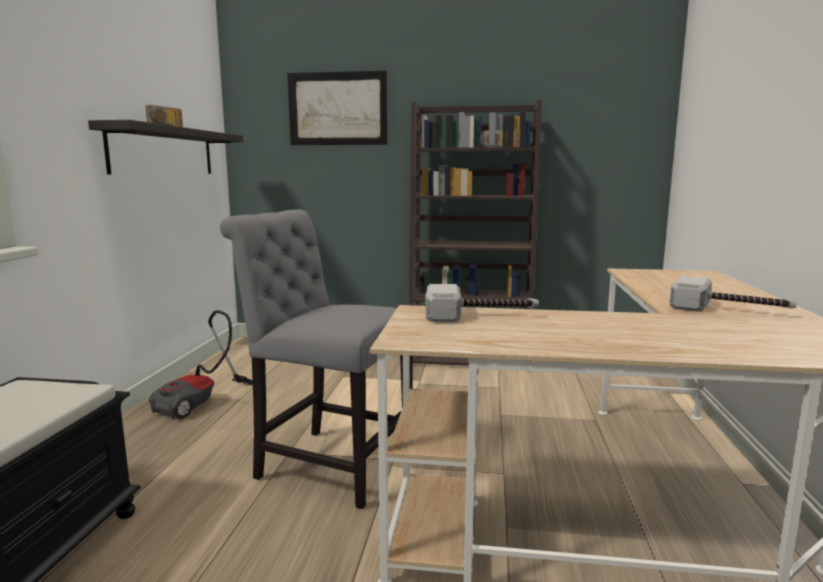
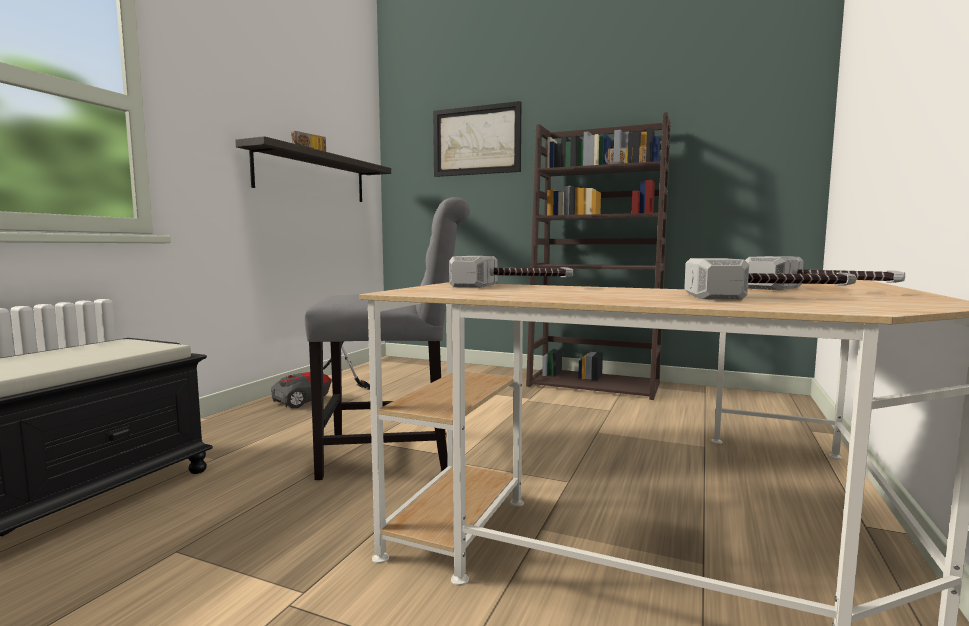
camera: 15 degrees right, 5 degrees down
(328, 464) = (396, 454): grey chair -> grey chair turned 135 degrees clockwise
(713, 331) = (768, 297): none -> hammer

